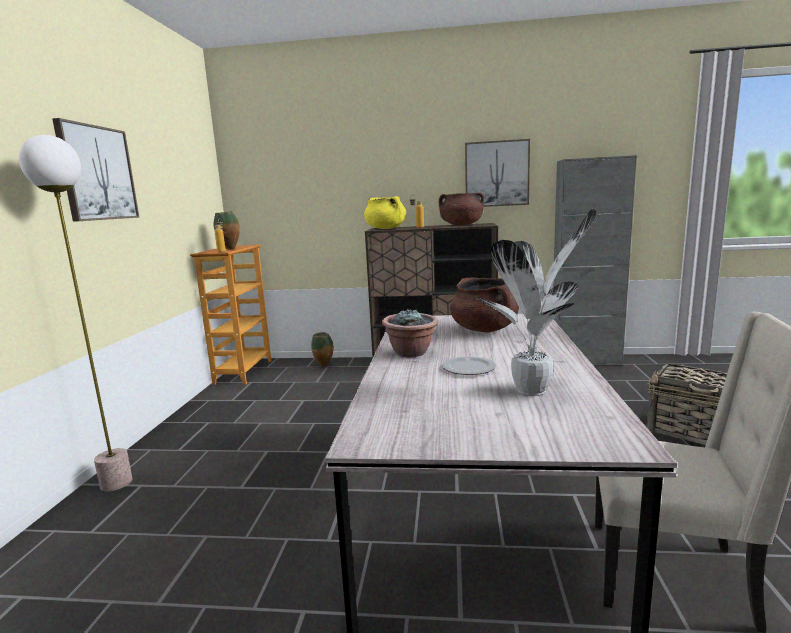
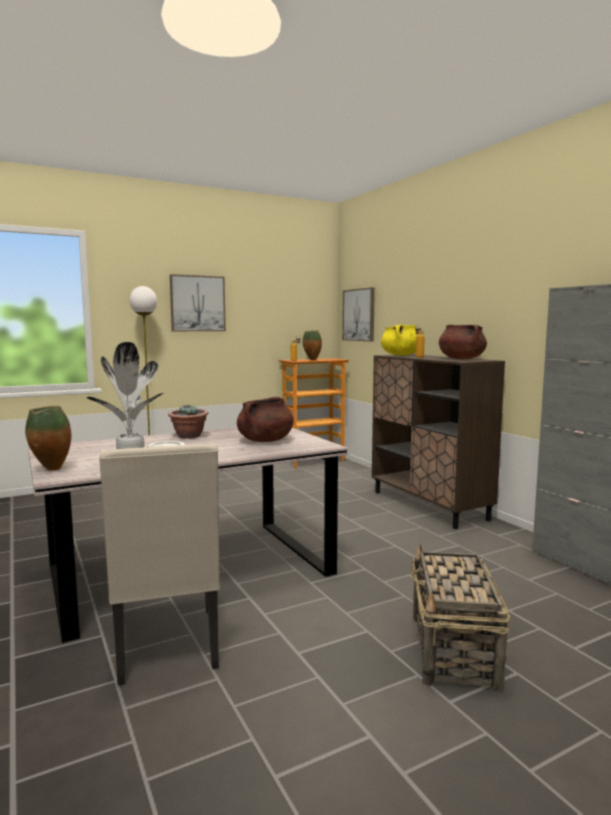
camera: 55 degrees right, 5 degrees down
(324, 366) = (360, 476): vase -> vase (51, 470)
(496, 174) = (517, 304): picture -> picture (359, 315)

